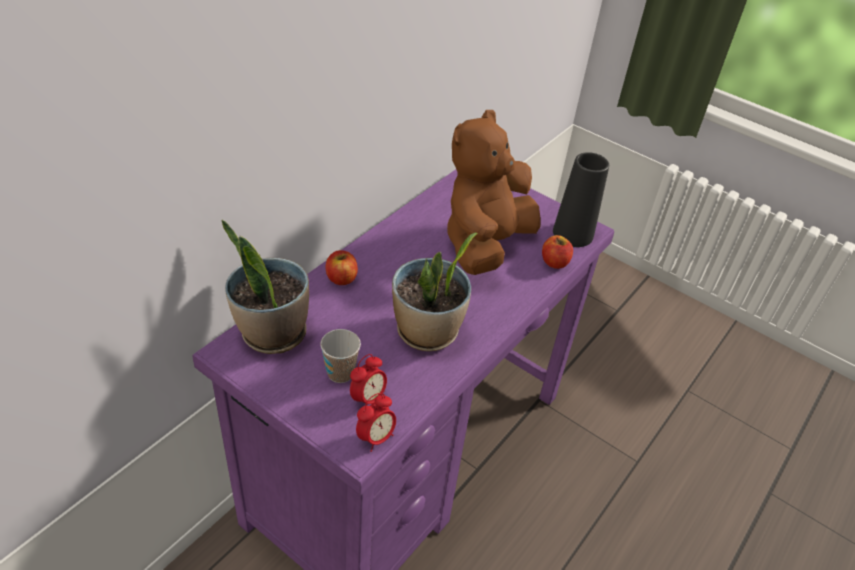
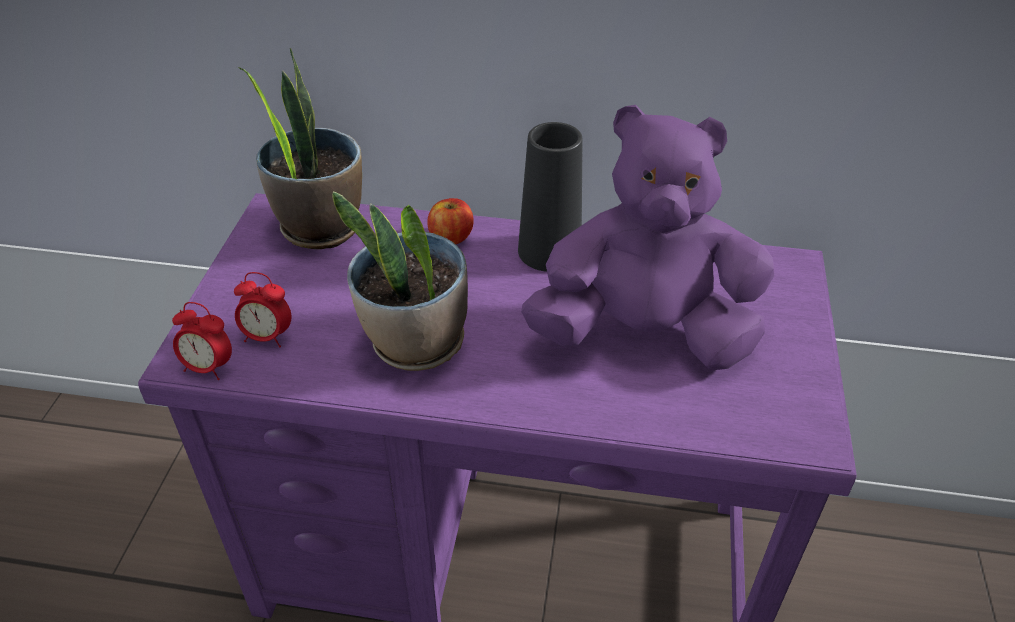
camera: 65 degrees right, 0 degrees up
(340, 373) = (294, 299): cup -> none
(485, 244) = (644, 333): brown plush toy -> purple plush toy
(554, 262) = (683, 423): apple -> none
(573, 233) = (779, 422): black vase -> black vase (549, 251)

